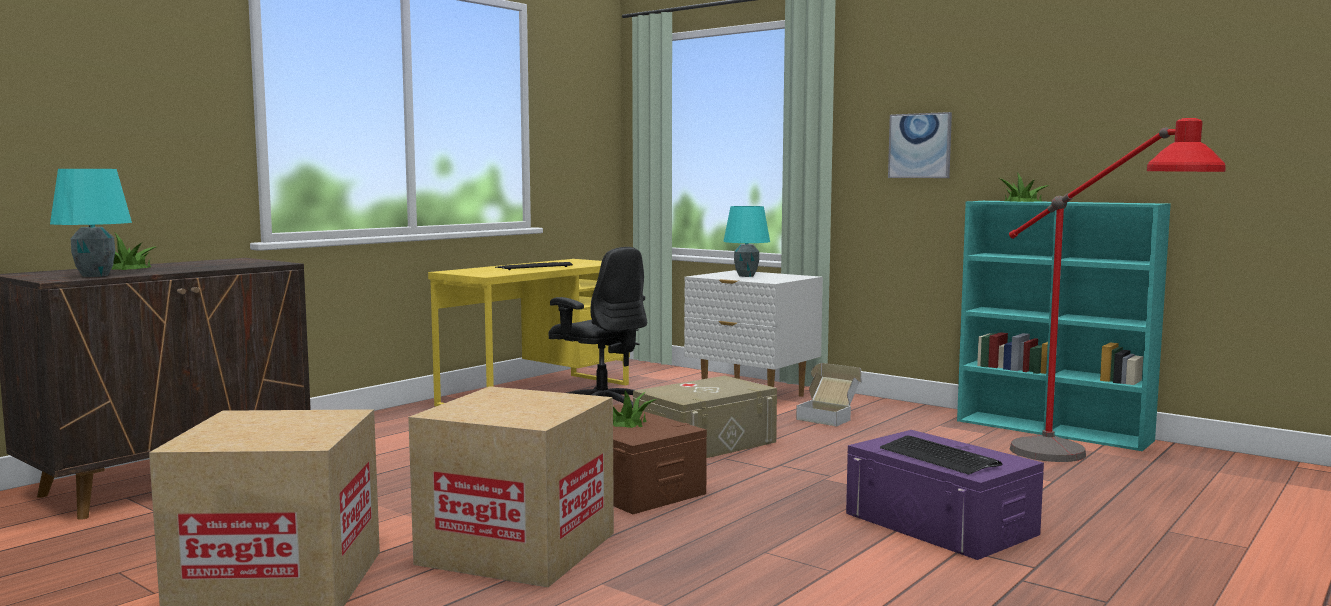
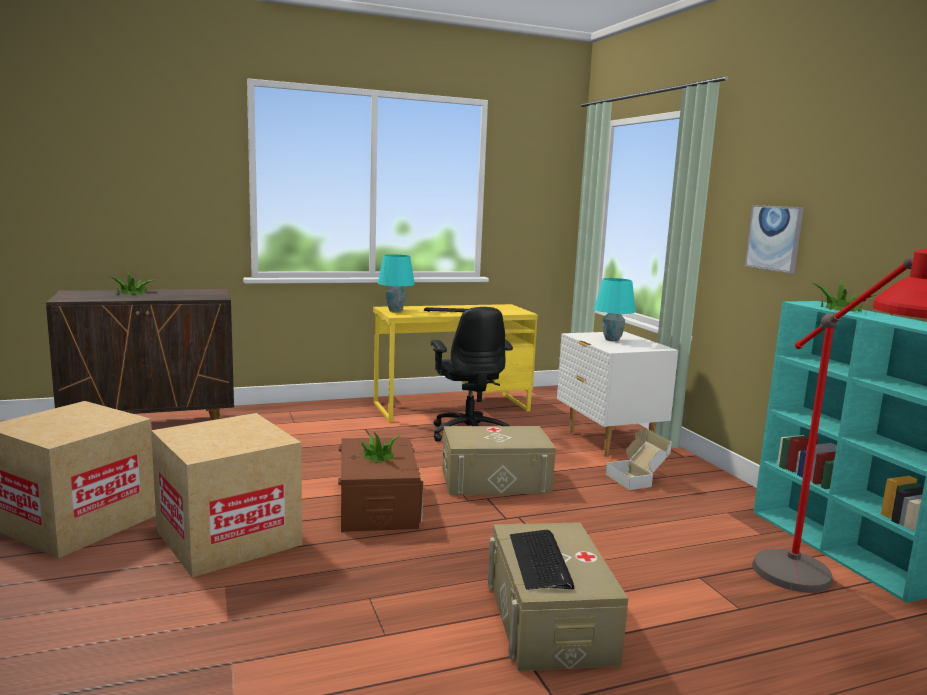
camera: 30 degrees right, 5 degrees up
(96, 275) = (91, 298): turquoise table lamp -> turquoise table lamp (396, 311)
(940, 524) = (550, 620): purple storage box -> beige storage box

